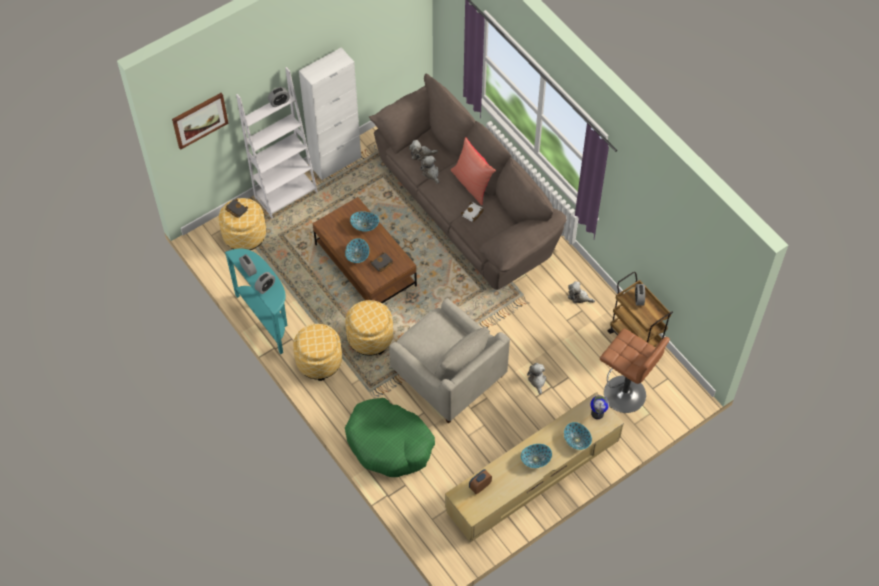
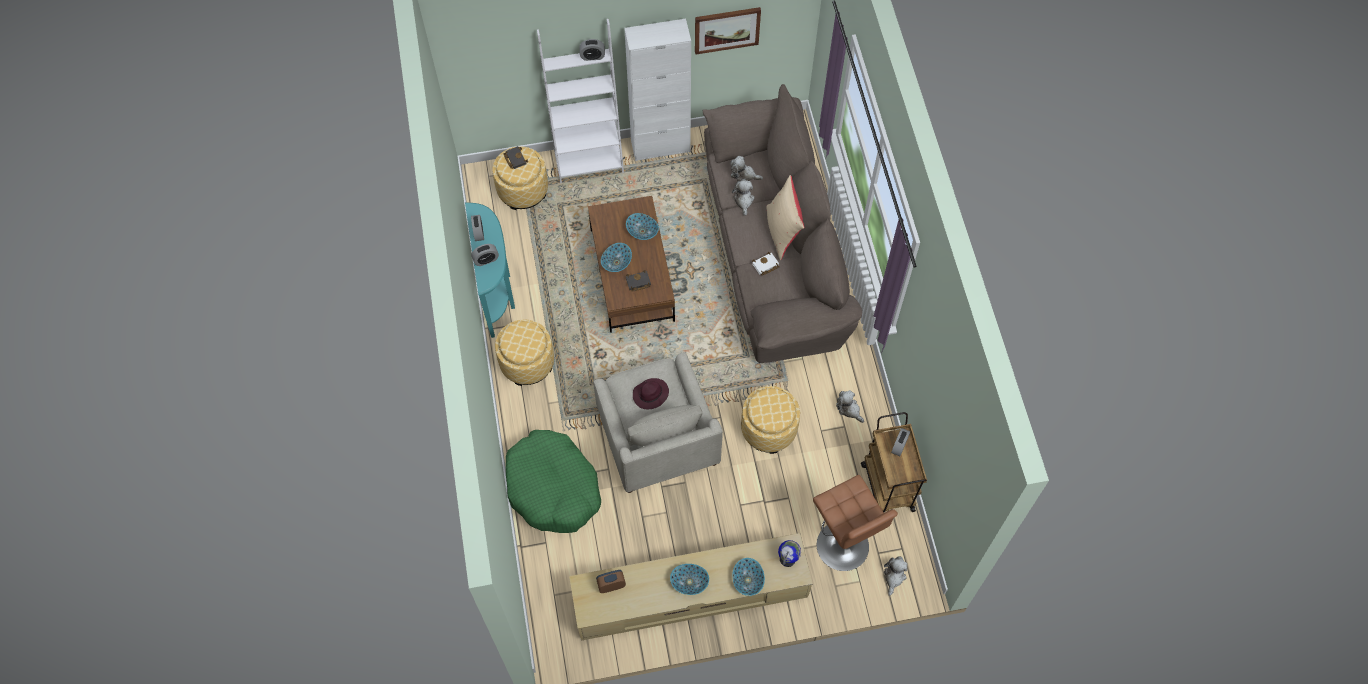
camera: 25 degrees right, 5 degrees up
(199, 120) = (487, 44): picture -> picture (727, 29)
(370, 337) = (594, 359): ottoman -> ottoman (768, 429)
(436, 339) = (650, 395): none -> purple hat
(472, 184) = (782, 231): red pillow -> beige pillow
(537, 380) = (751, 486): plush toy -> plush toy (894, 576)

